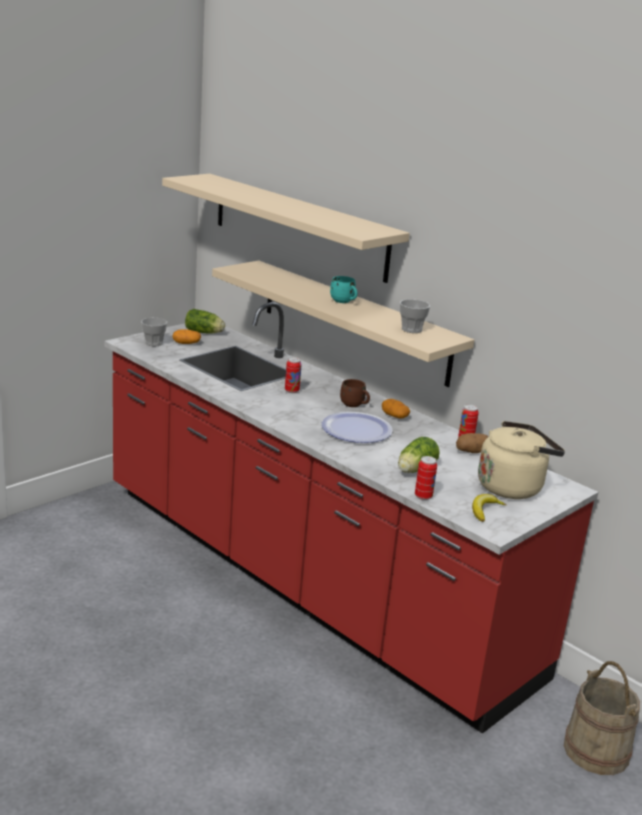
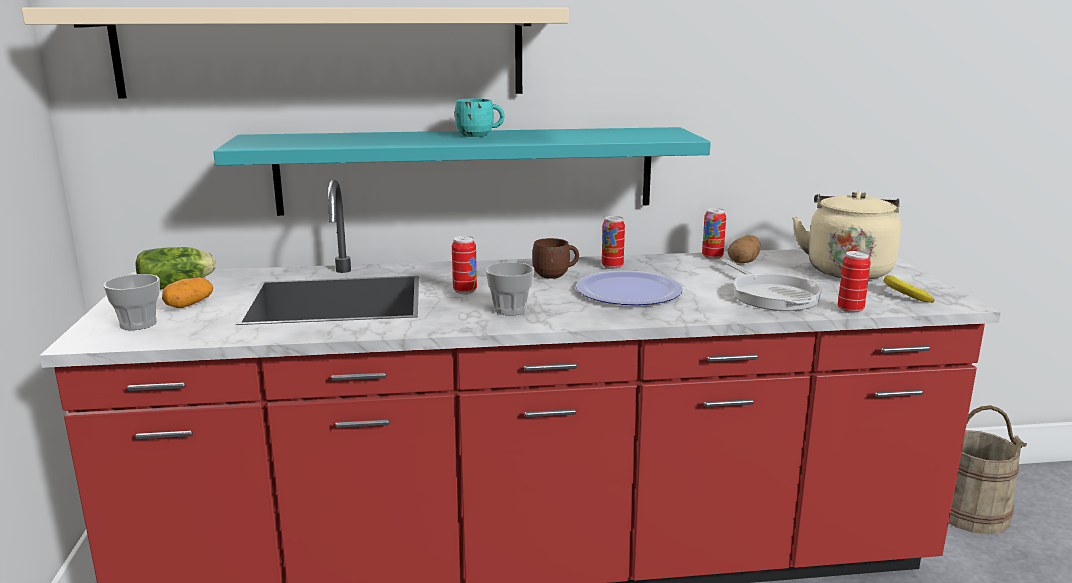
camera: 50 degrees left, 5 degrees down
(354, 321) = (466, 170): beige shelf -> turquoise shelf
(394, 416) = (612, 267): potato -> can
(411, 329) = (622, 134): cup -> cup (510, 309)
(414, 469) = (772, 295): lettuce -> frying pan

